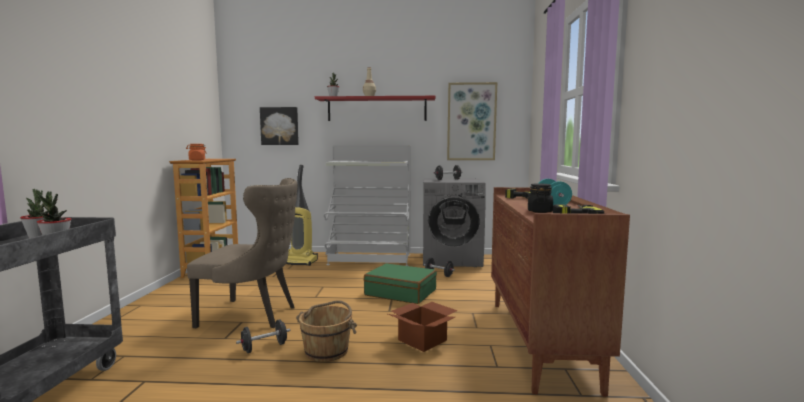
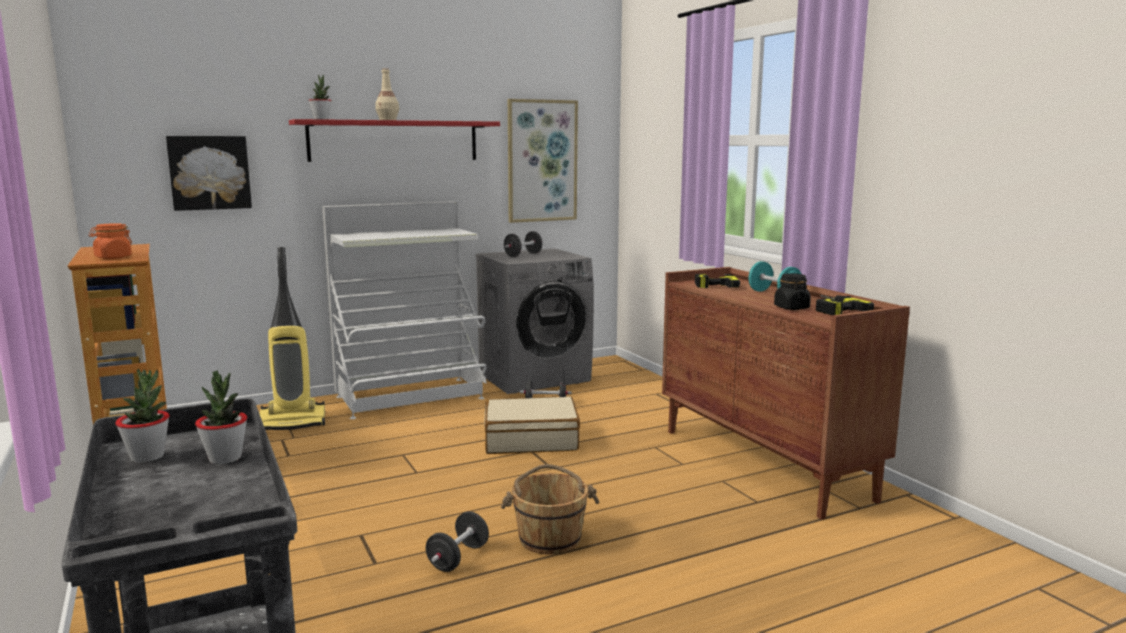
camera: 30 degrees left, 5 degrees up
(252, 315) = (361, 521): beige chair -> none
(401, 292) = (531, 439): green suitcase -> beige suitcase
(424, 340) = (645, 494): cardboard box -> none

